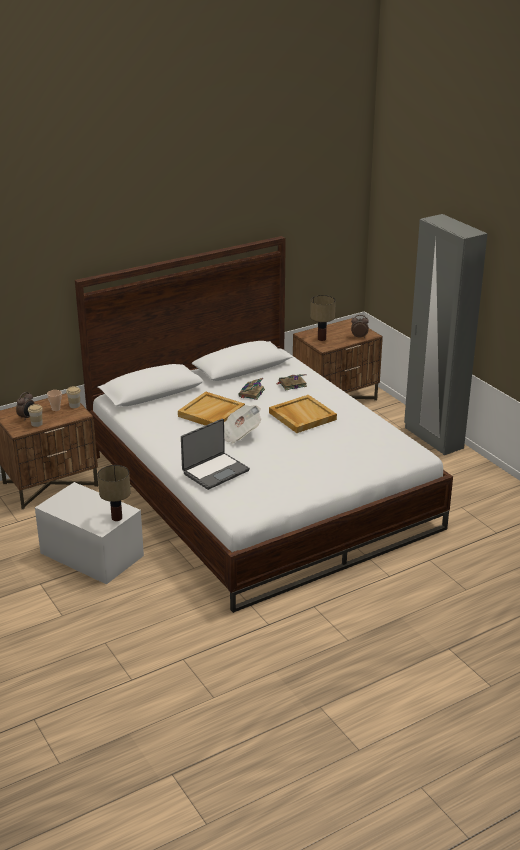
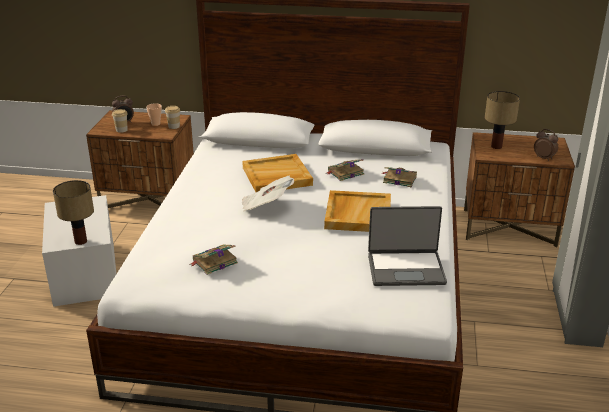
camera: 40 degrees right, 0 degrees up
(215, 471) = (182, 231): laptop -> laptop (406, 269)
(267, 479) = (214, 262): none -> book

